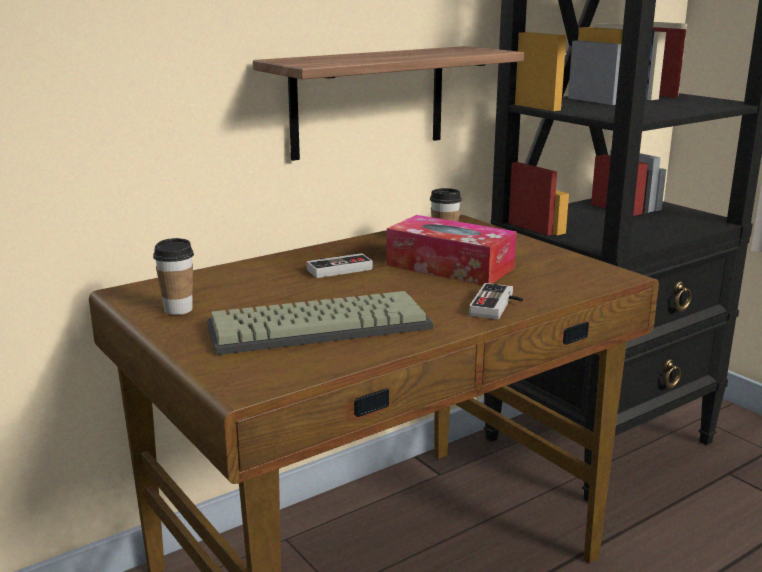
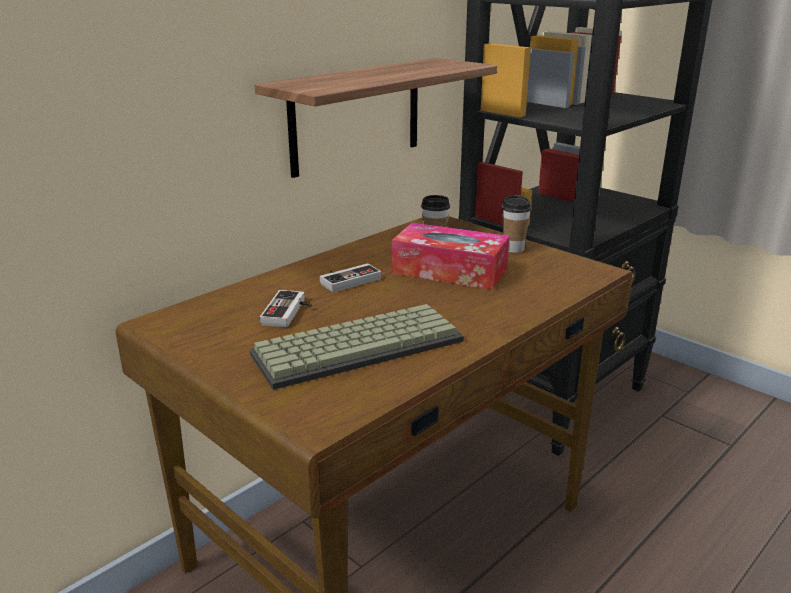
camera: 10 degrees left, 5 degrees up
(178, 309) = (214, 339): cup -> cup (513, 249)
(498, 306) = (510, 311): game controller -> game controller (289, 312)

